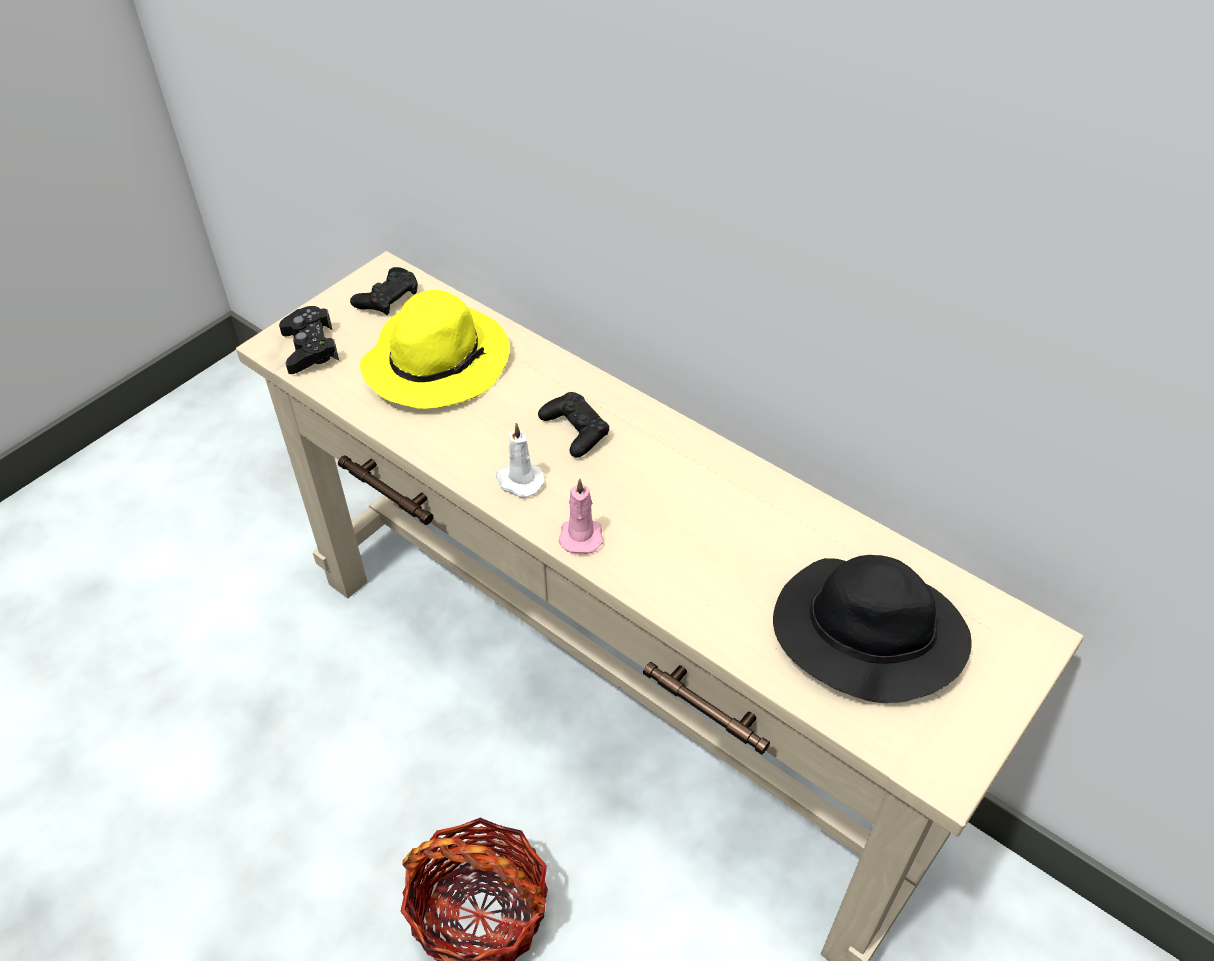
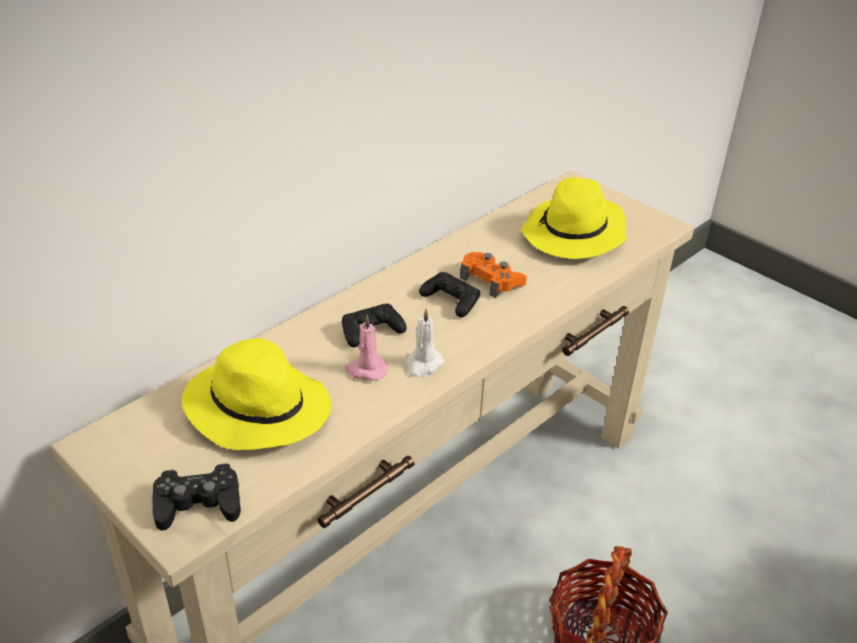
camera: 85 degrees left, 10 degrees down
(387, 298) = (139, 442): black game controller -> black game controller (451, 300)
(581, 535) = (484, 337): pink candle -> pink candle (366, 370)
(709, 537) = (491, 280): none -> orange game controller
(864, 635) = (574, 234): black hat -> yellow hat

